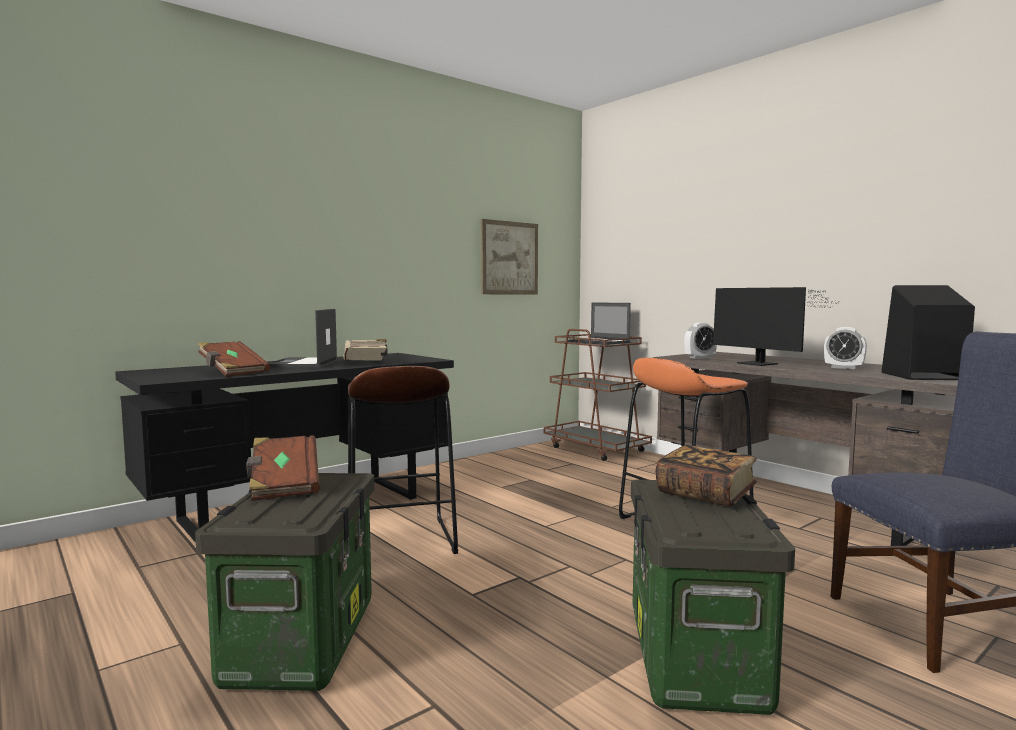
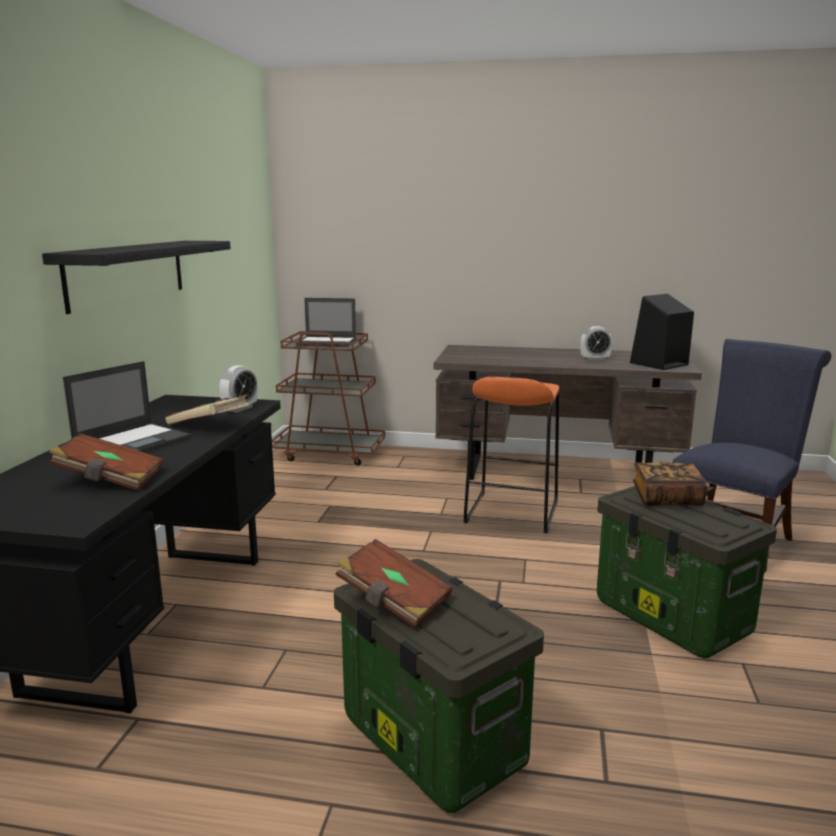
camera: 40 degrees left, 10 degrees up
(302, 364) = (134, 442): laptop -> laptop turned 105 degrees counterclockwise
(370, 253) = (127, 273): none -> black shelf
(399, 540) = (329, 613): brown stool -> none
(509, 258) = (230, 255): picture -> none
(700, 358) = (472, 358): alarm clock -> alarm clock (240, 409)
(761, 364) = (537, 362): monitor -> none

